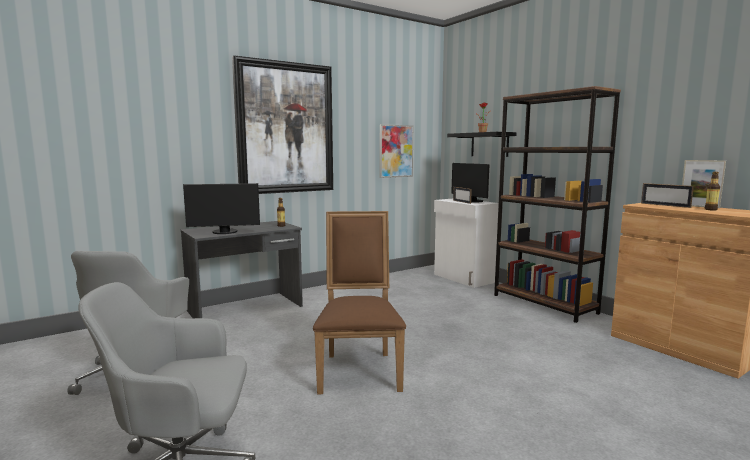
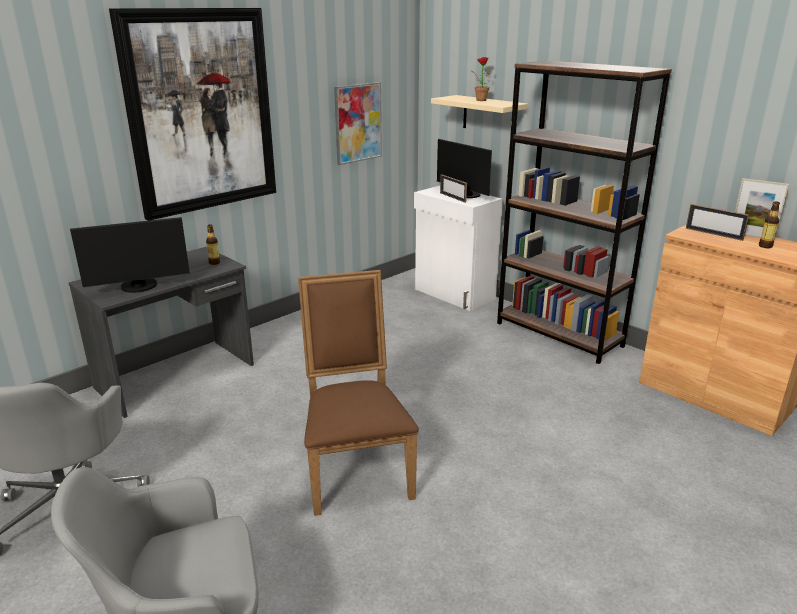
camera: 10 degrees left, 15 degrees up
(489, 144) = (489, 115): black shelf -> beige shelf

